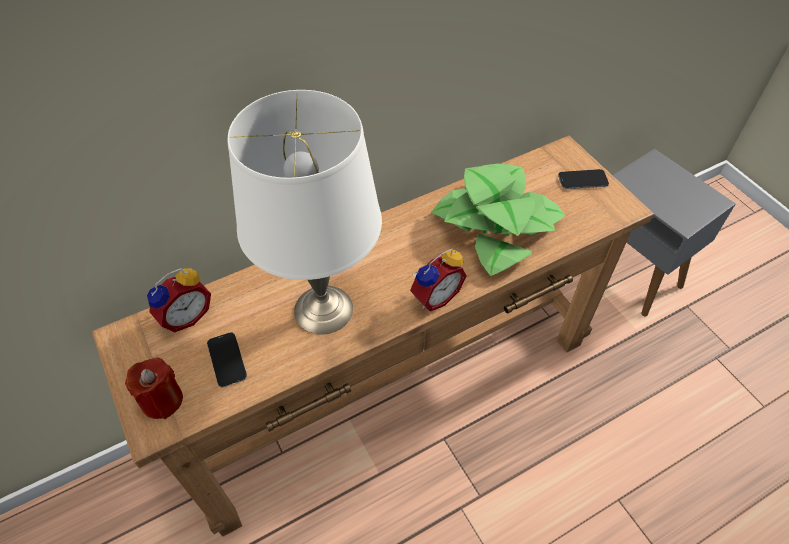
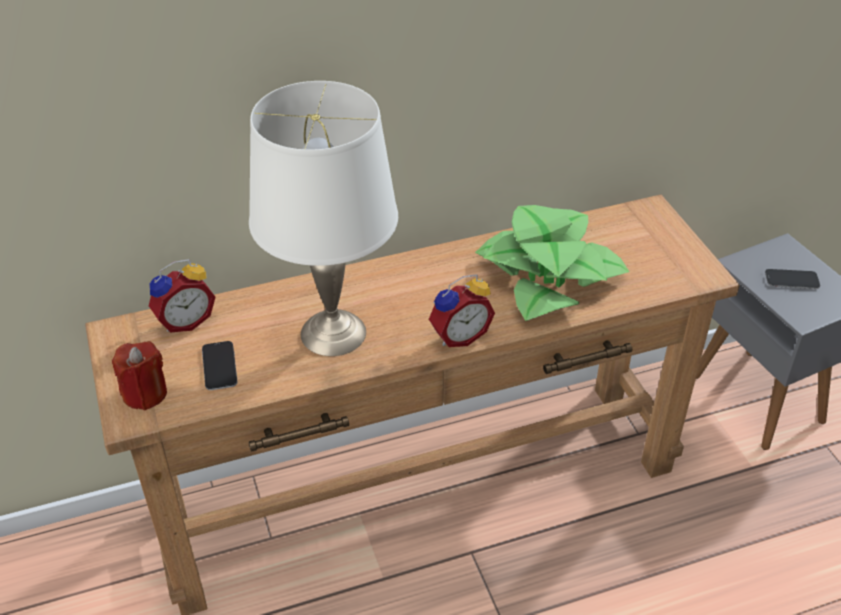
camera: 10 degrees right, 10 degrees down
(582, 180) = (663, 241): phone -> phone (791, 280)

